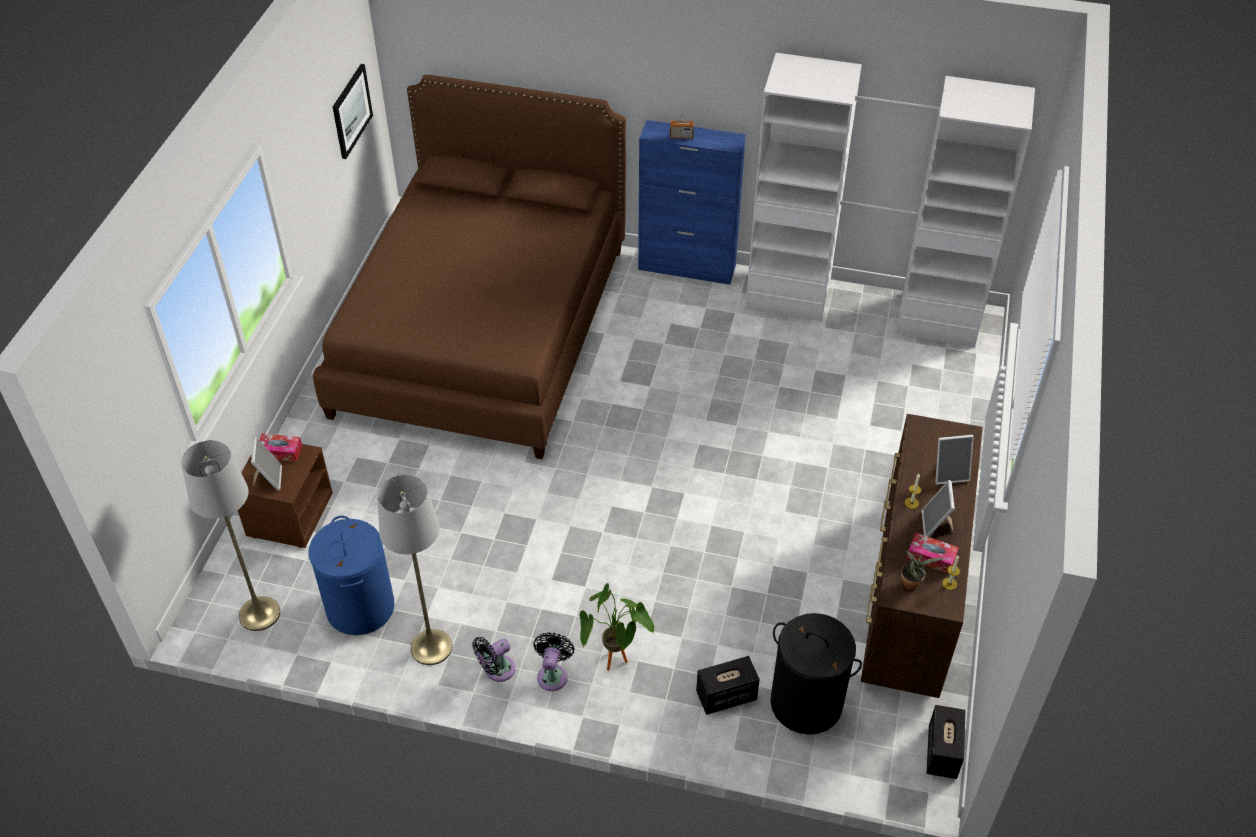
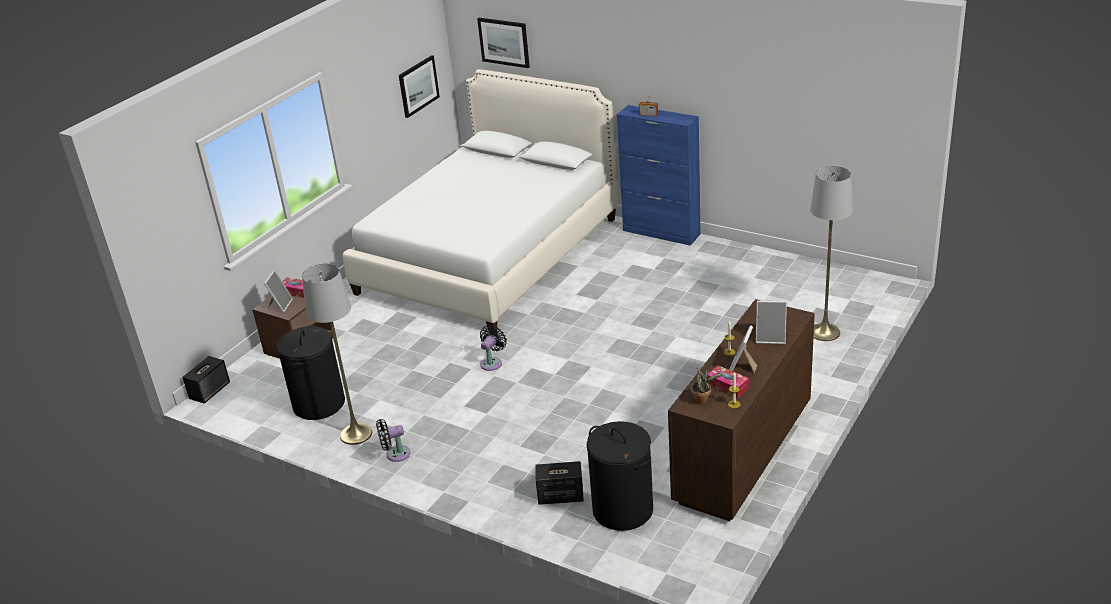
camera: 20 degrees right, 15 degrees down
(259, 613) = (249, 398): grey floor lamp -> grey floor lamp (824, 332)
(360, 607) = (318, 404): blue laundry basket -> black laundry basket
(463, 40) = (504, 42): none -> picture
(483, 329) = (490, 255): brown bed -> white bed
(553, 674) = (435, 463): black fan -> black fan (492, 362)
(616, 666) = (484, 465): potted plant -> none
(863, 307) = (792, 268): white wardrobe -> none
(942, 752) = (721, 559): speaker -> speaker (210, 391)

